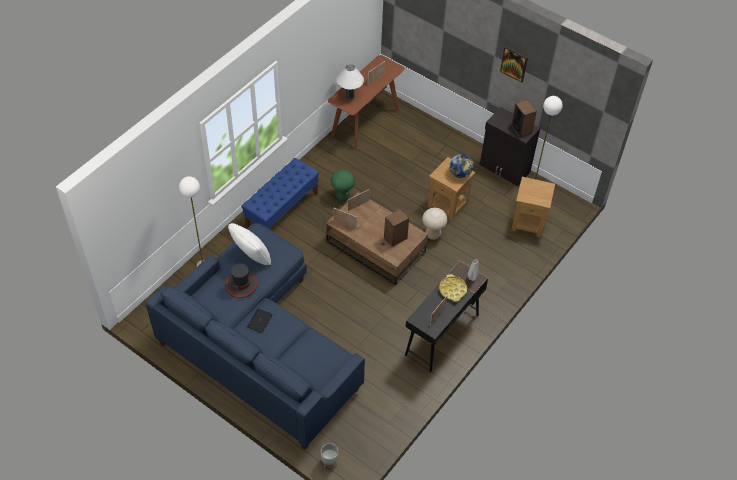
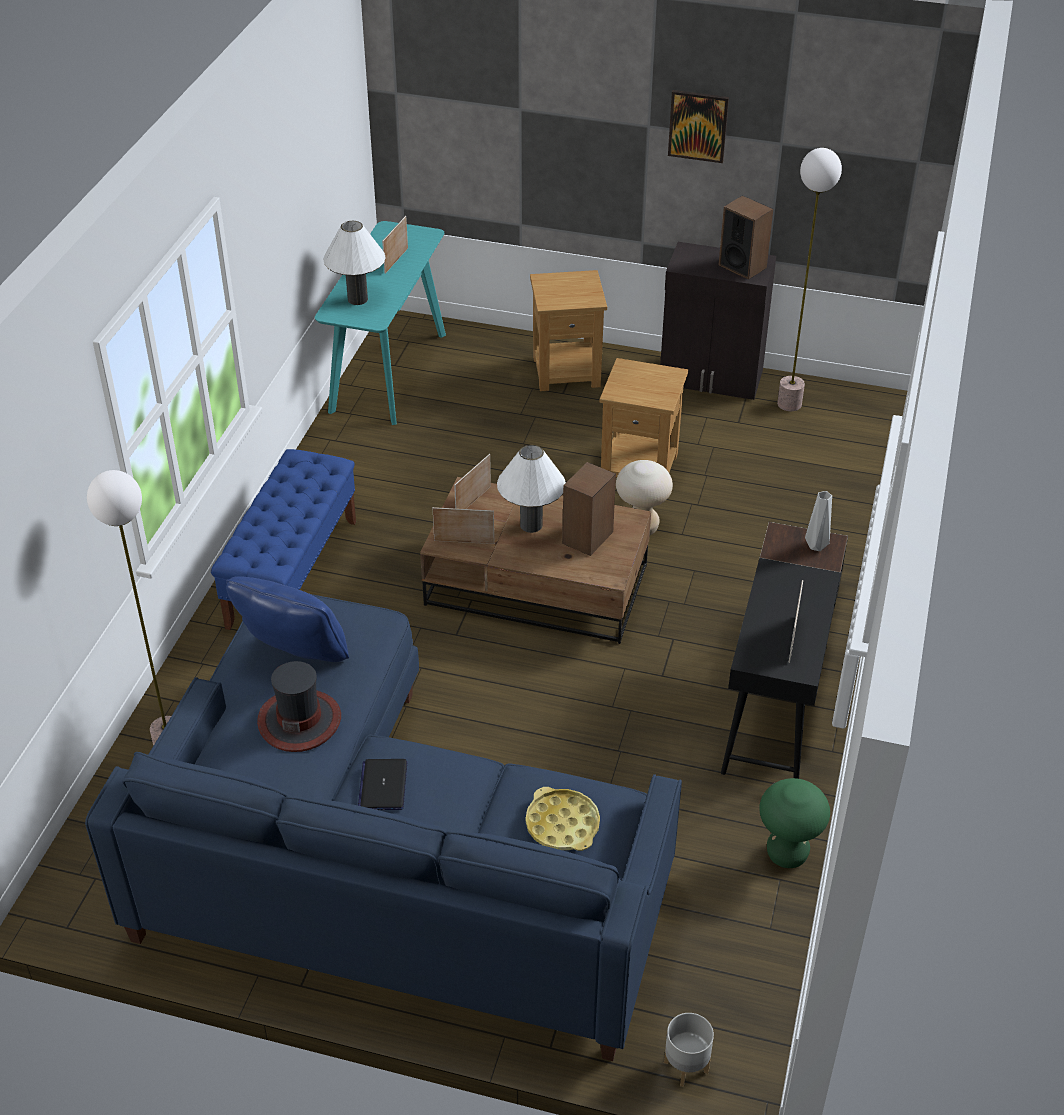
camera: 20 degrees left, 10 degrees down
(251, 257) = (293, 657): white pillow -> blue pillow
(342, 196) = (412, 512): green stool -> green stool (787, 854)
(365, 122) = (388, 372): brown console table -> turquoise console table
(375, 224) = (531, 525): none -> white table lamp
(452, 290) = (791, 580): yellow tray -> yellow tray (562, 825)
(460, 173) = (660, 379): globe -> none
(529, 222) = (816, 454): brown side table -> brown side table (567, 371)

